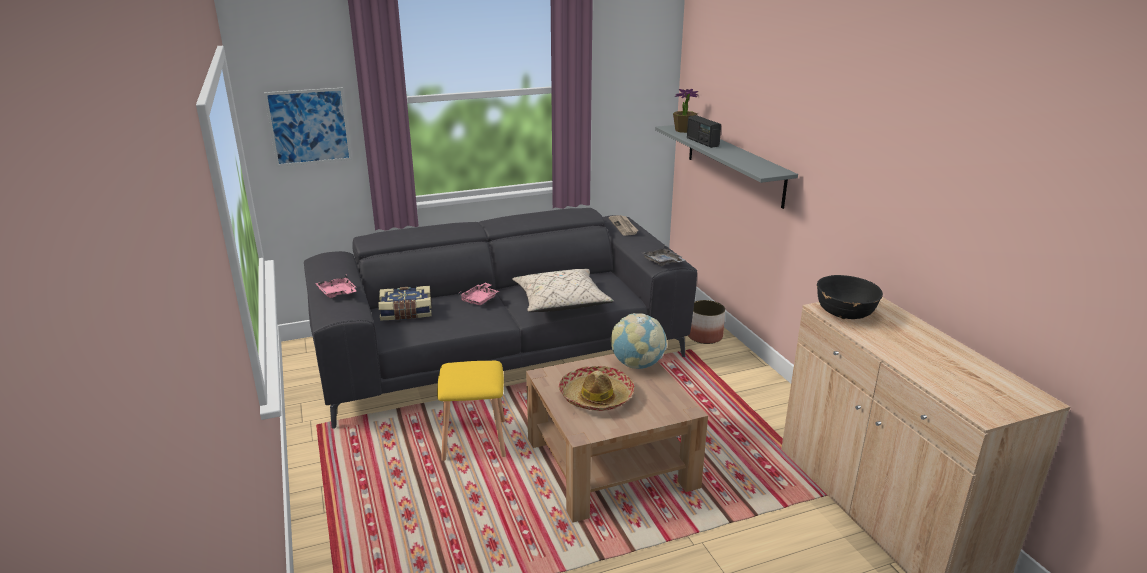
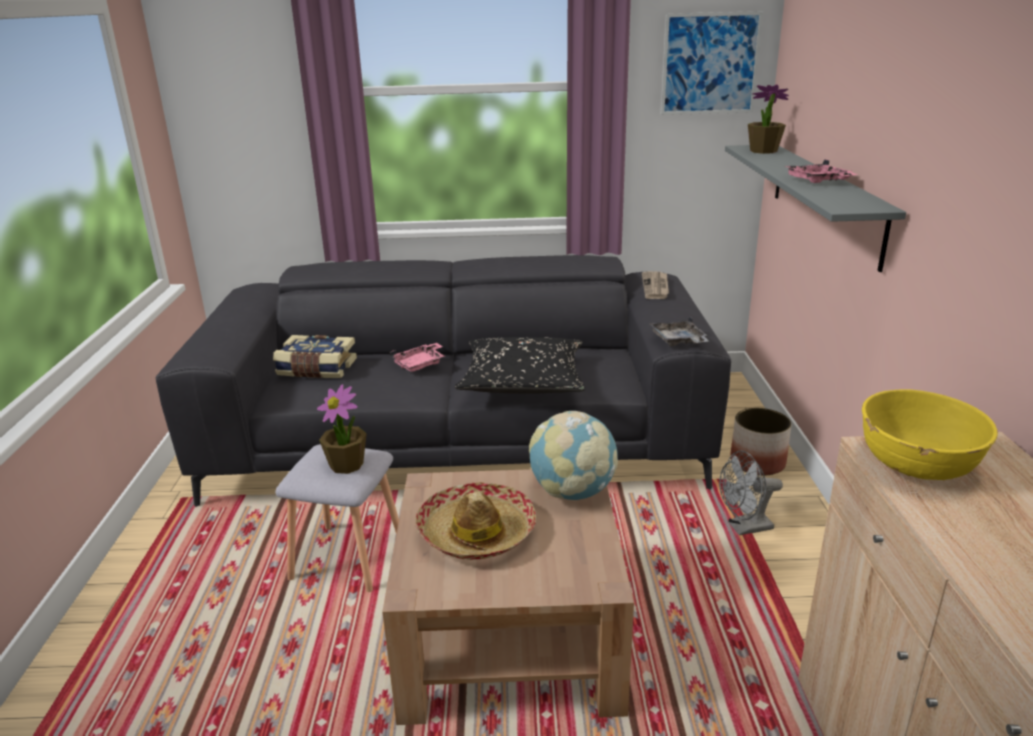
camera: 20 degrees right, 0 degrees up
(309, 127) = (247, 121): picture -> picture (710, 64)
(337, 293) = (221, 332): pink tray -> pink tray (818, 181)
(475, 439) = (350, 558): yellow stool -> grey stool
(480, 372) = (347, 465): none -> potted plant
(560, 302) = (523, 382): beige pillow -> black pillow
(702, 142) = (777, 165): radio -> none
(715, 376) = (744, 528): none -> grey fan
(845, 314) = (917, 466): black bowl -> yellow bowl

